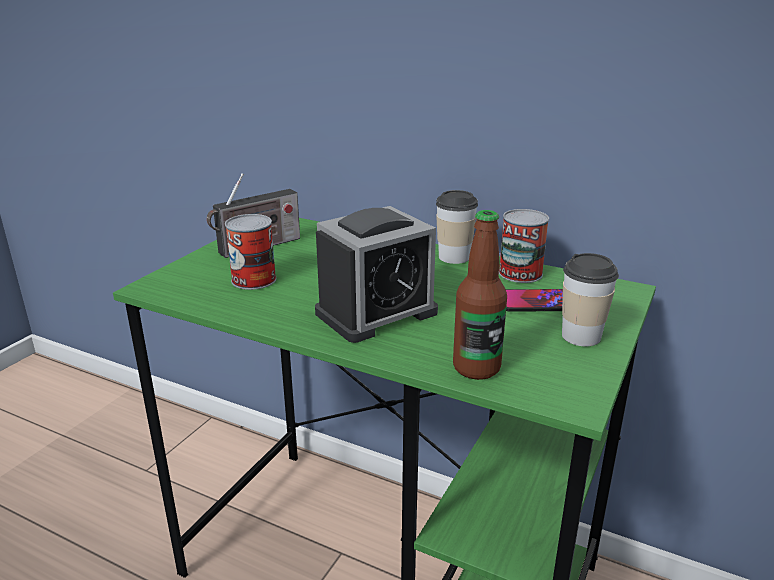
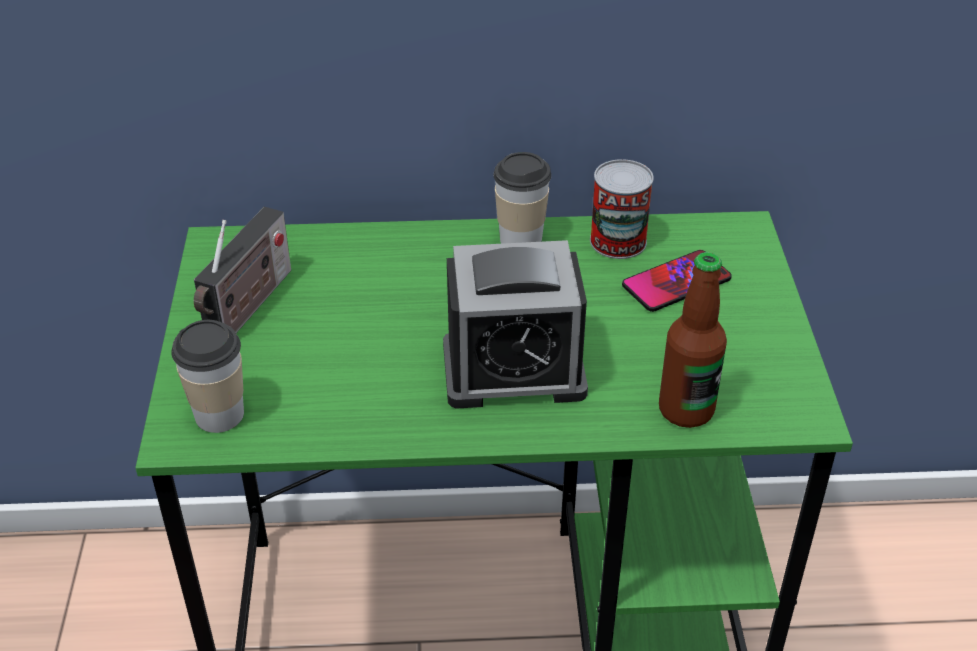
camera: 30 degrees left, 15 degrees up
(254, 280) = (308, 371): can -> none
(376, 313) = (513, 370): alarm clock -> alarm clock turned 60 degrees clockwise
(581, 336) = (751, 321): cup -> cup (219, 414)

